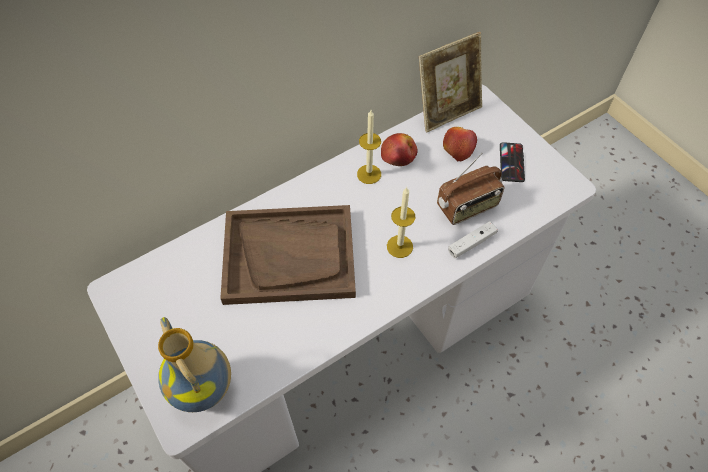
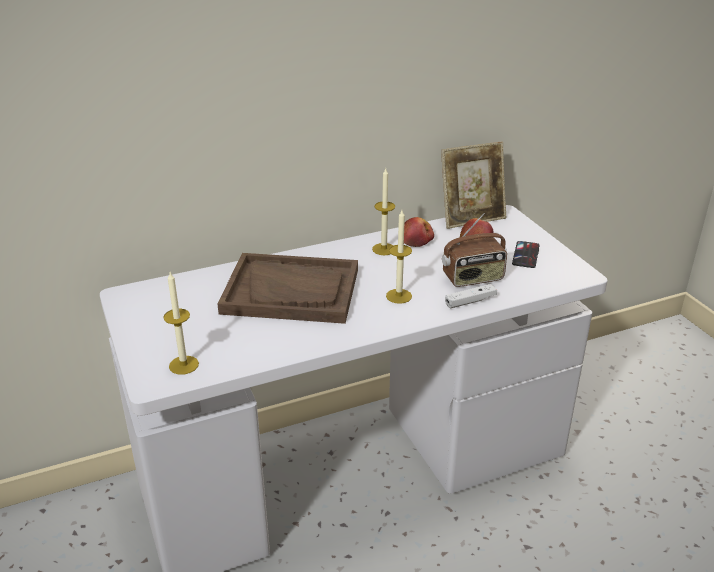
camera: 10 degrees right, 25 degrees down
(206, 390) = (184, 365): vase -> candle

